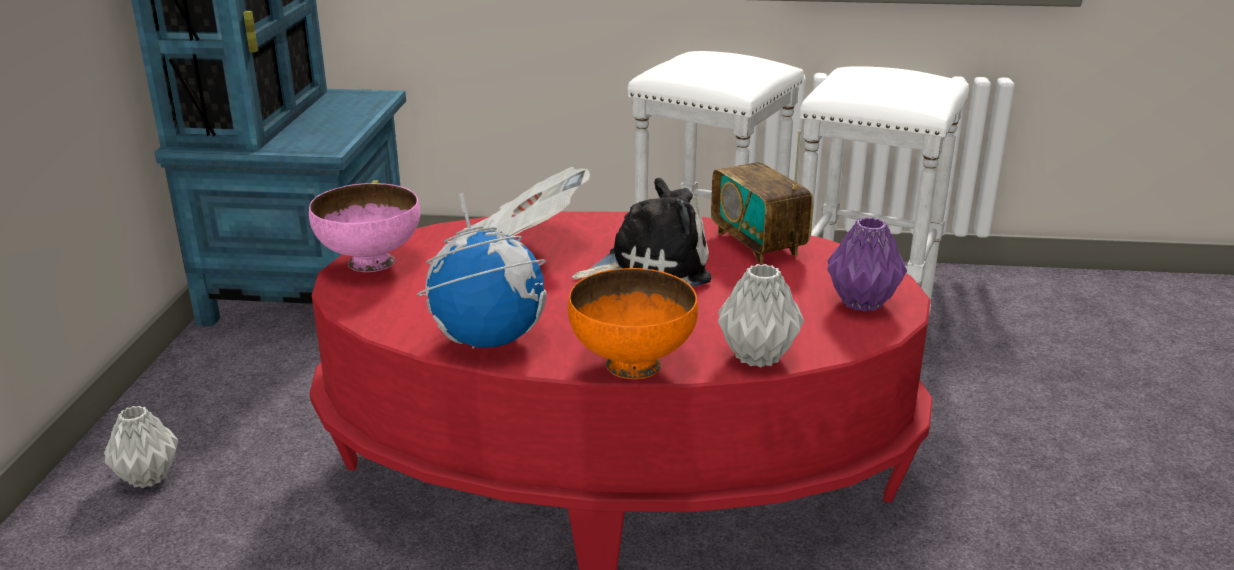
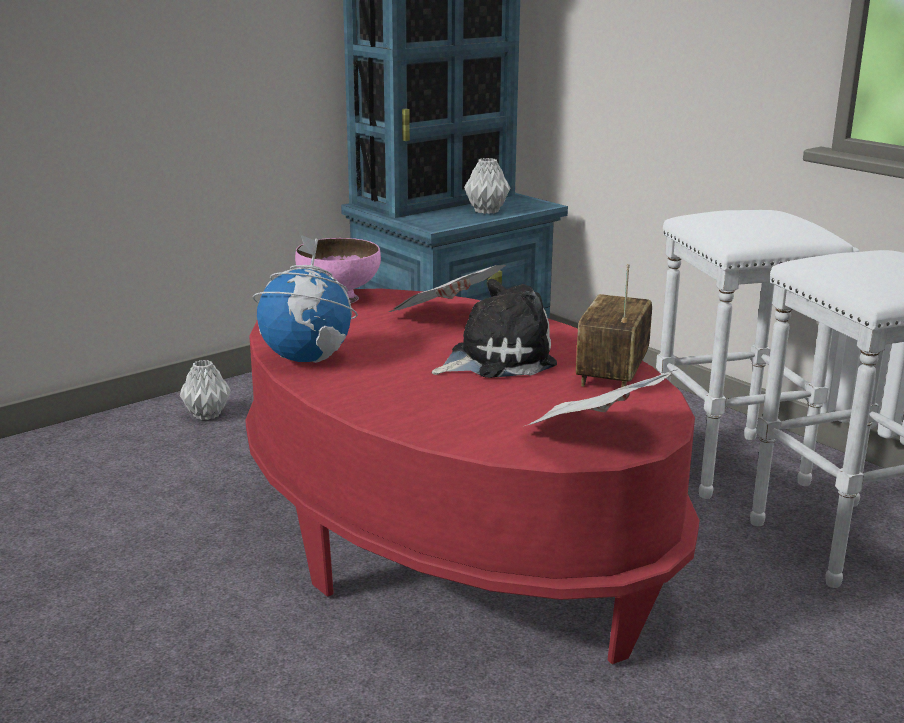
camera: 45 degrees right, 5 degrees down
(631, 364) = (350, 403): orange bowl -> none
(650, 268) = (495, 360): plush toy -> plush toy turned 60 degrees counterclockwise
(759, 357) = (436, 433): grey vase -> grey vase (487, 211)
(860, 303) = (594, 436): purple vase -> newspaper

